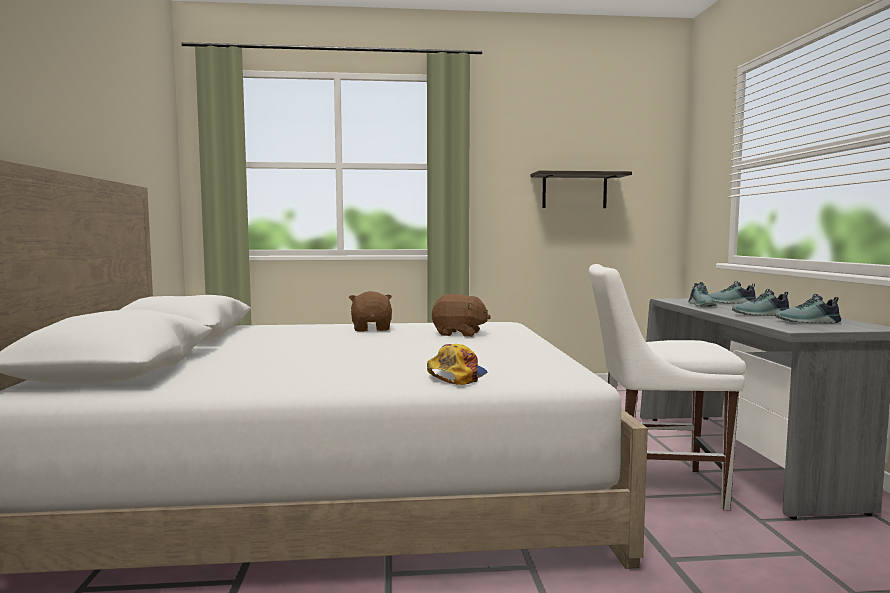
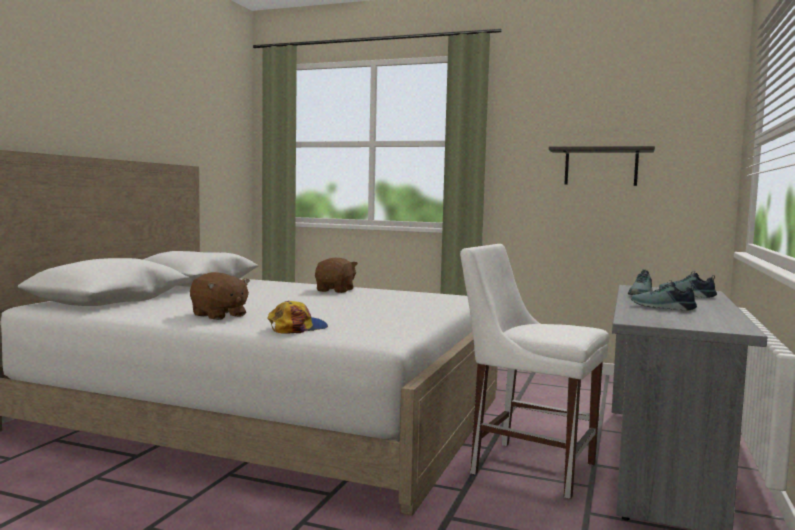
camera: 25 degrees right, 0 degrees up
(459, 334) = (392, 301): brown plush toy -> brown plush toy (219, 315)
(809, 322) = (681, 318): shoe -> none

